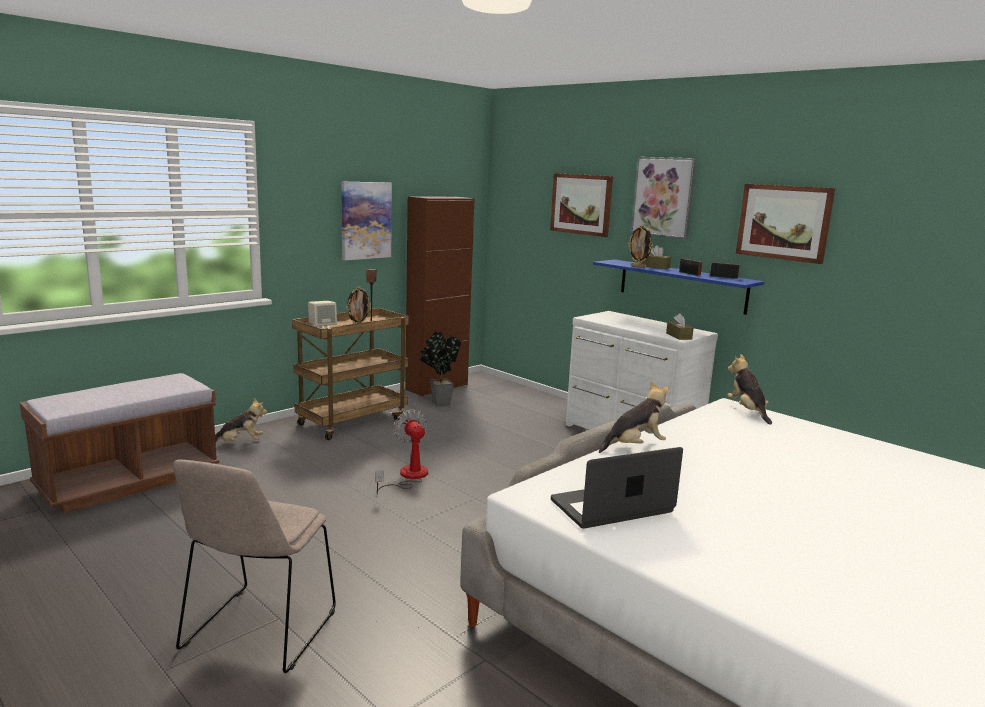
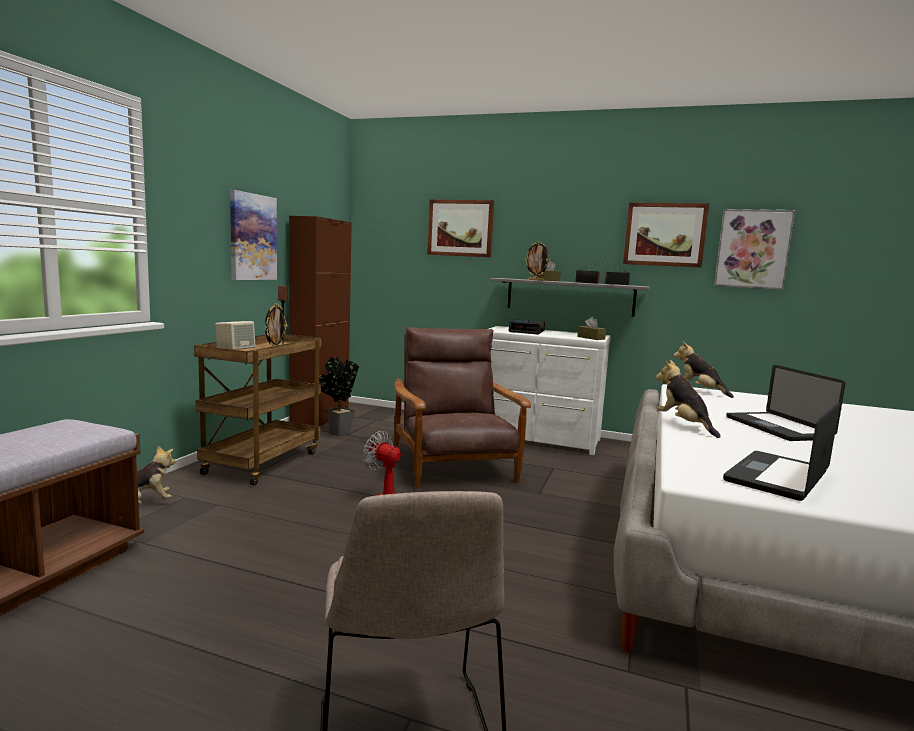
camera: 25 degrees left, 5 degrees down
(510, 449) = (453, 465): none -> brown armchair
(622, 322) = (527, 331): none -> alarm clock
(634, 446) = (684, 425): plush toy -> plush toy turned 60 degrees counterclockwise
(663, 197) = (548, 218): picture -> picture (752, 249)
(681, 286) = (570, 297): blue shelf -> grey shelf
(737, 464) = (777, 428): none -> laptop

